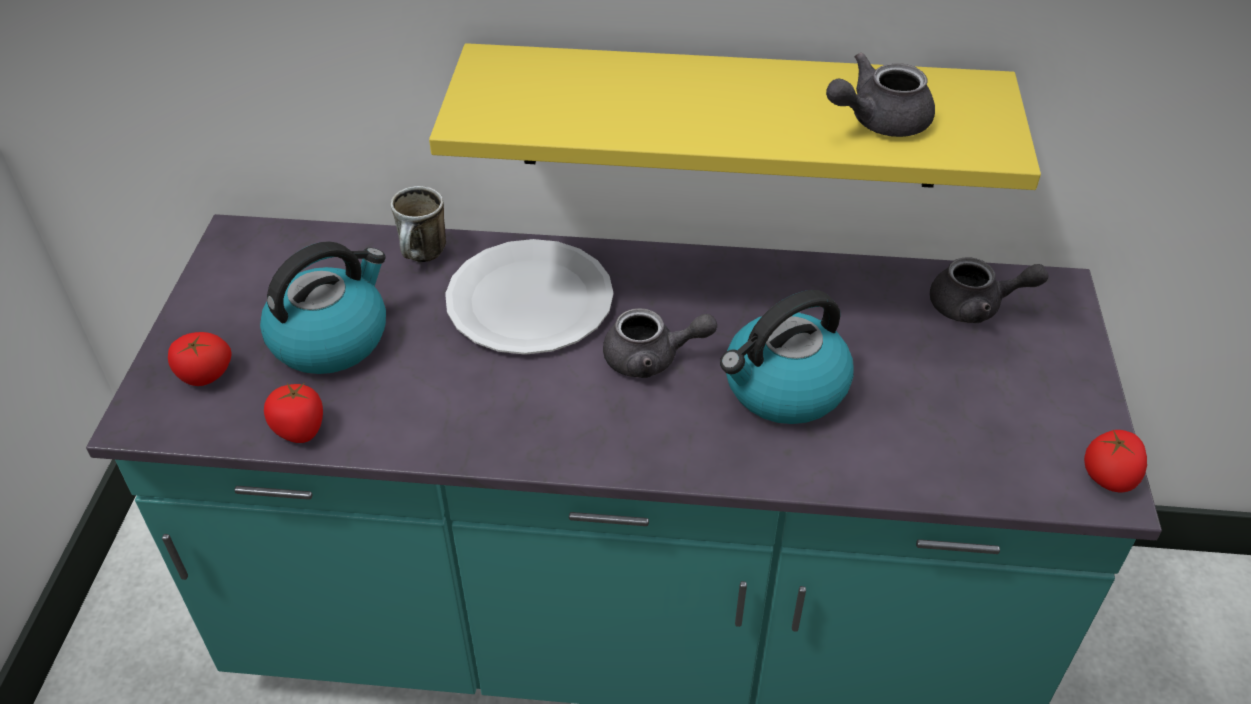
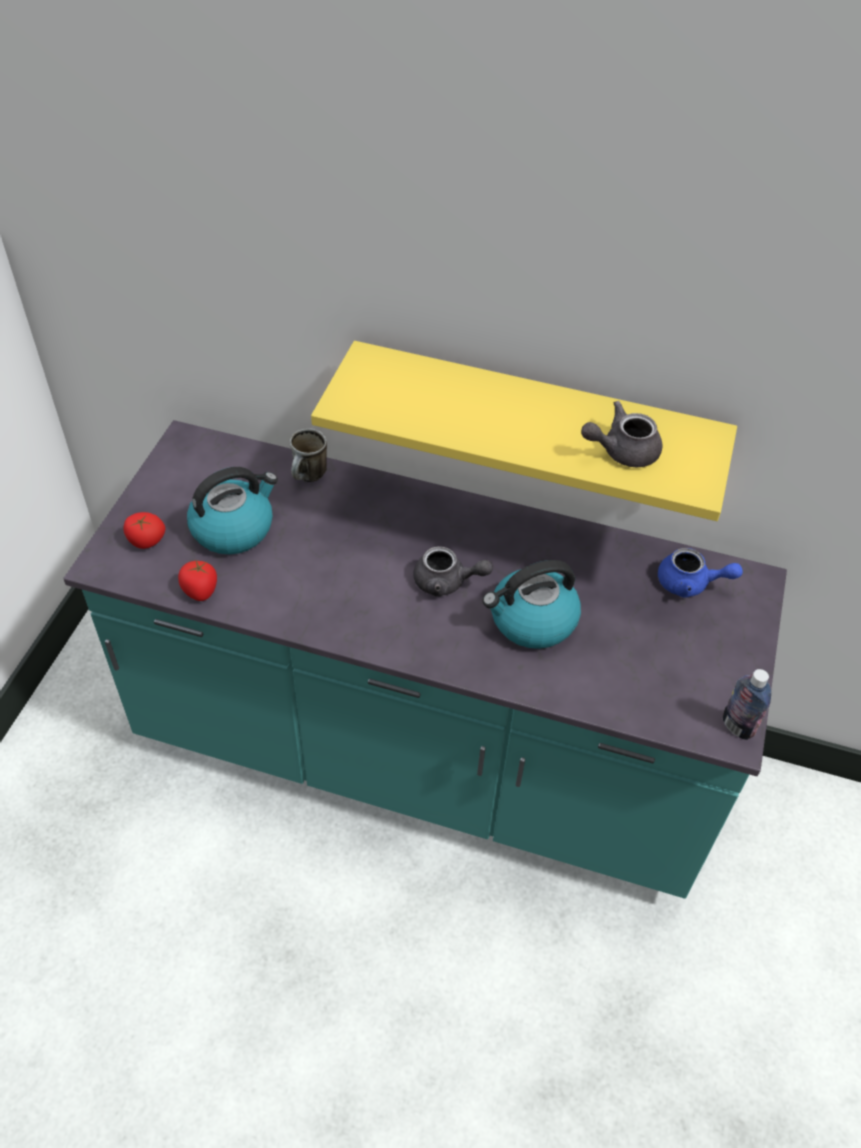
camera: 10 degrees right, 5 degrees up
(530, 300) = (374, 524): white plate -> none
(975, 306) = (690, 584): grey teapot -> blue teapot
(1108, 477) = (737, 726): tomato -> bottle

